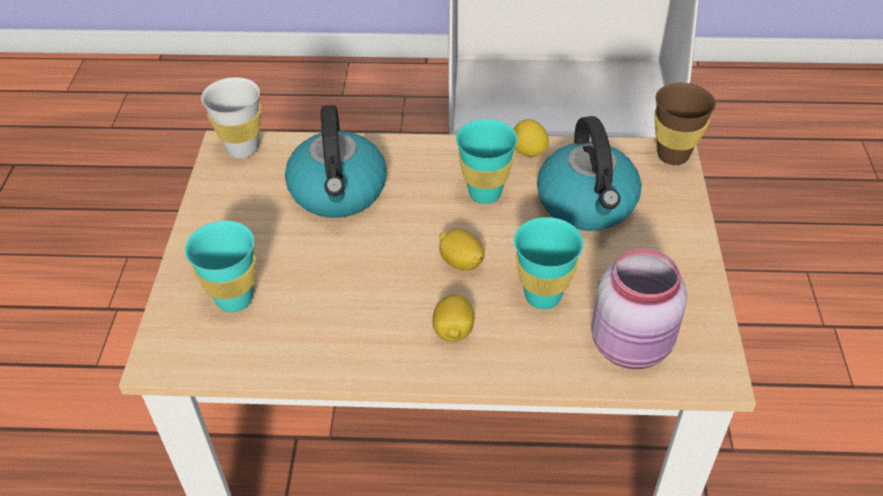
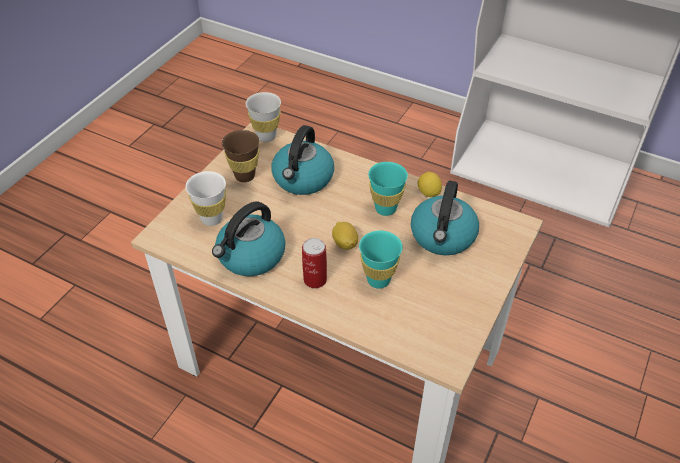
camera: 25 degrees right, 0 degrees up
(234, 299) = (212, 218): turquoise cup -> white cup
(334, 334) = (251, 256): none -> kettle
(453, 331) = (315, 280): lemon -> can
(632, 346) = (411, 328): pink jar -> none
(673, 155) = (519, 226): brown cup -> brown cup (245, 176)

